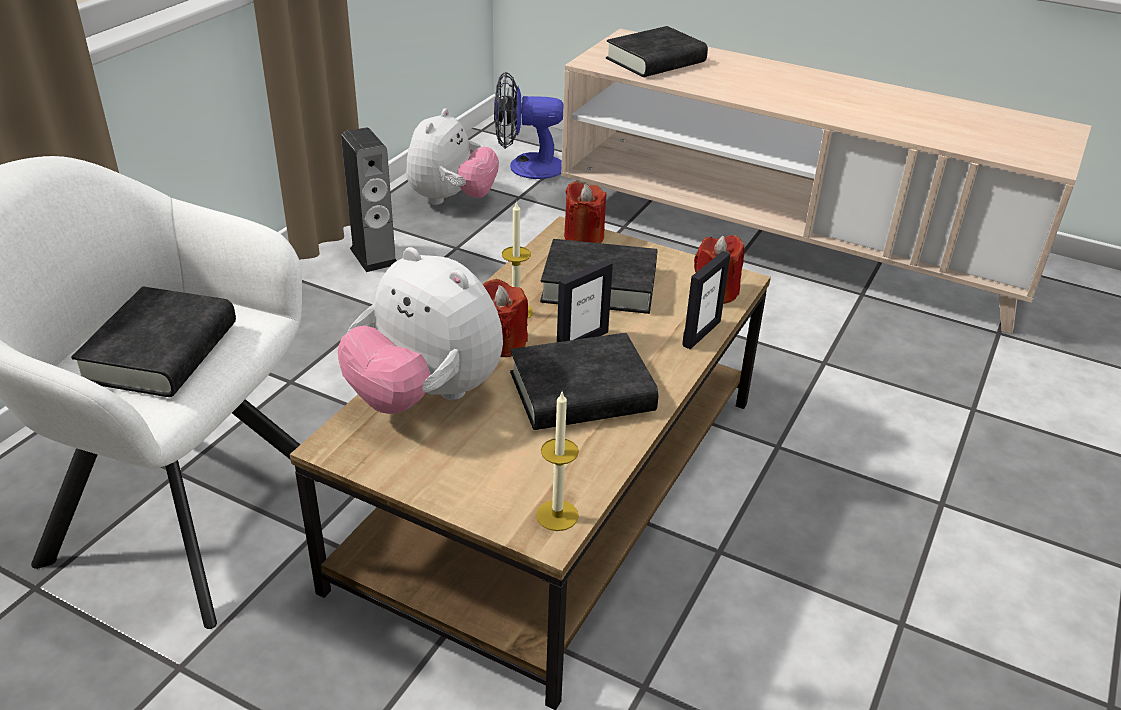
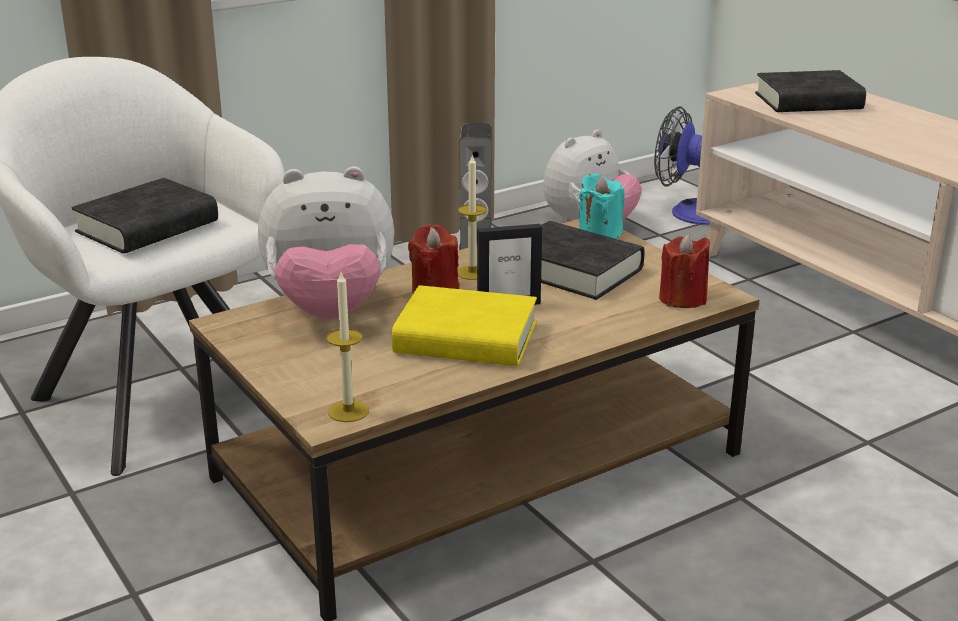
camera: 30 degrees right, 10 degrees down
(425, 396) = (330, 310): plush toy -> plush toy turned 75 degrees counterclockwise
(581, 392) = (466, 339): black book -> yellow book
(584, 237) = (599, 233): red candle -> turquoise candle
(701, 333) = (631, 324): picture frame -> none

